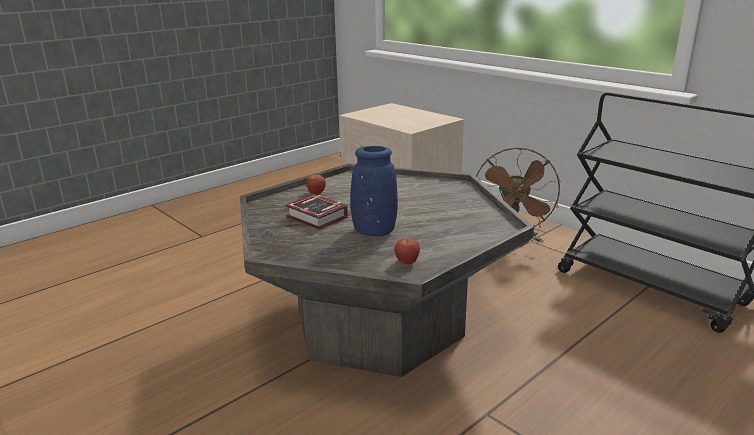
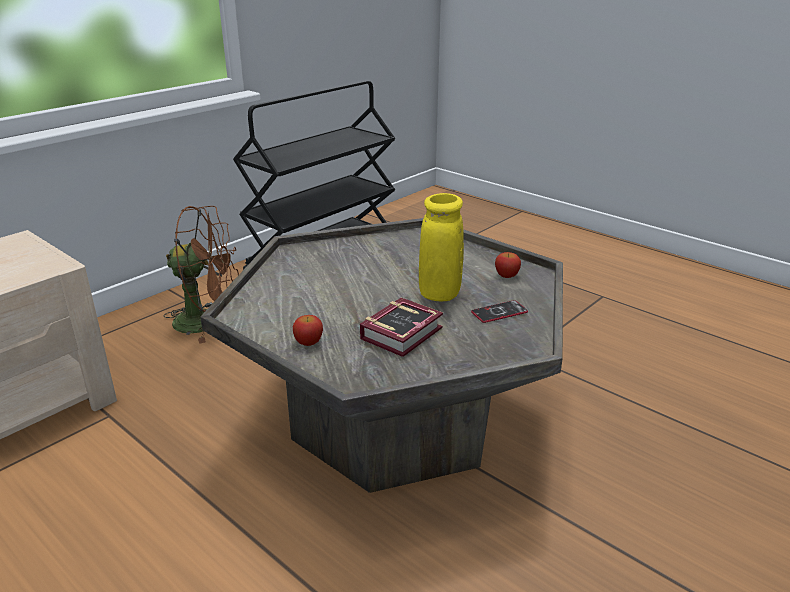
camera: 95 degrees left, 5 degrees up
(336, 252) = (499, 312): none -> phone
(374, 231) = (439, 294): blue vase -> yellow vase

